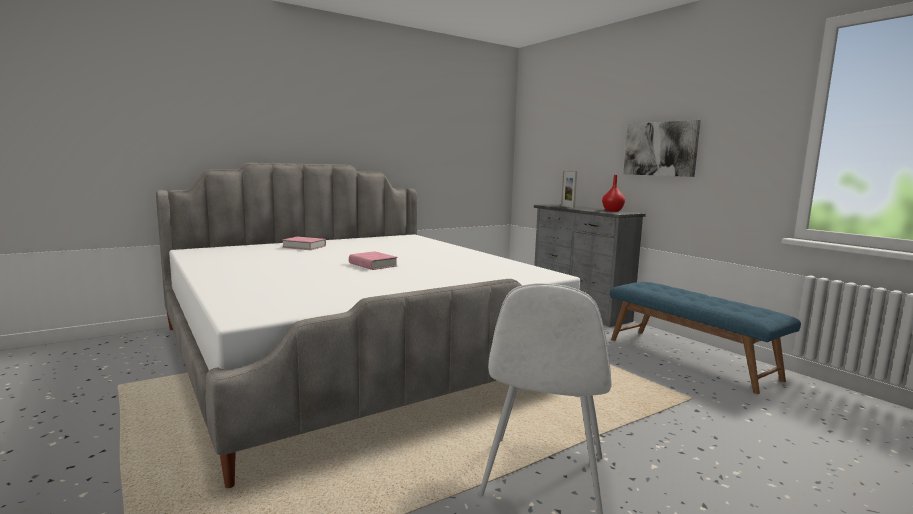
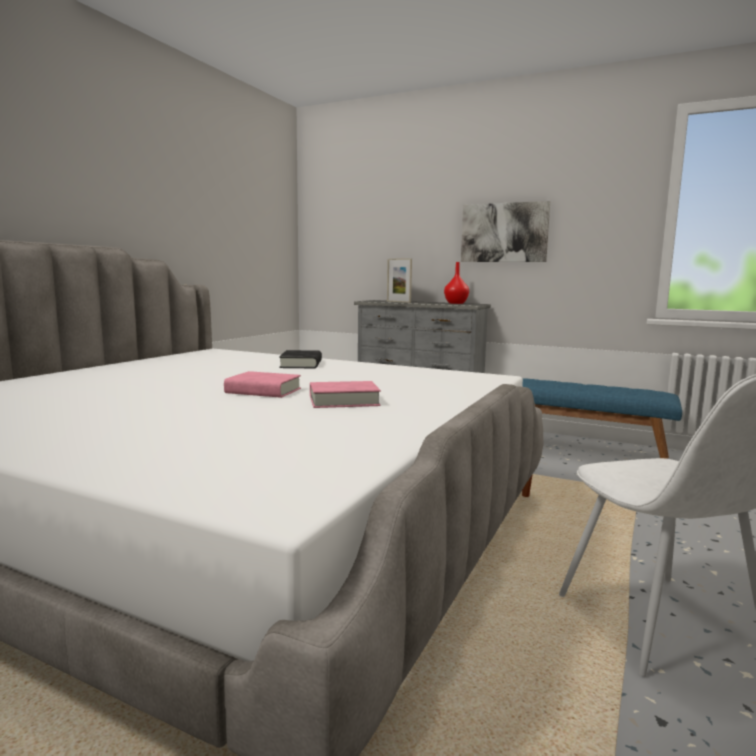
camera: 30 degrees left, 0 degrees up
(304, 247) = (88, 378): pink book -> pink book (343, 401)
(440, 251) = (301, 364): none -> black book

